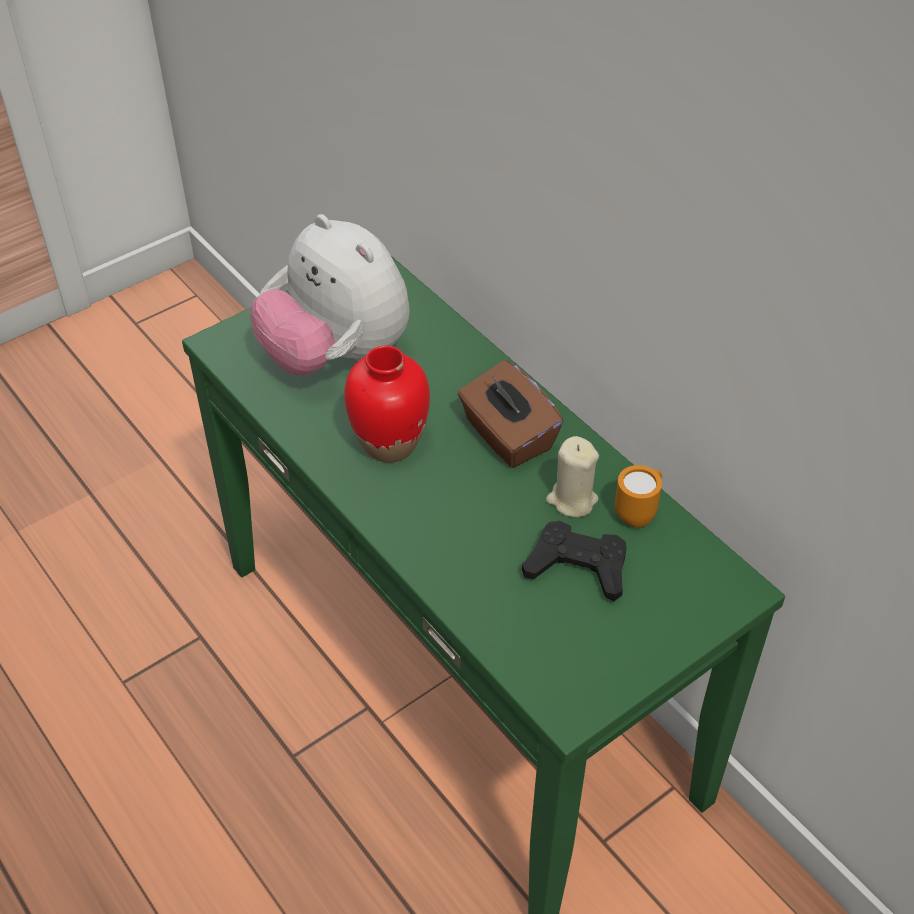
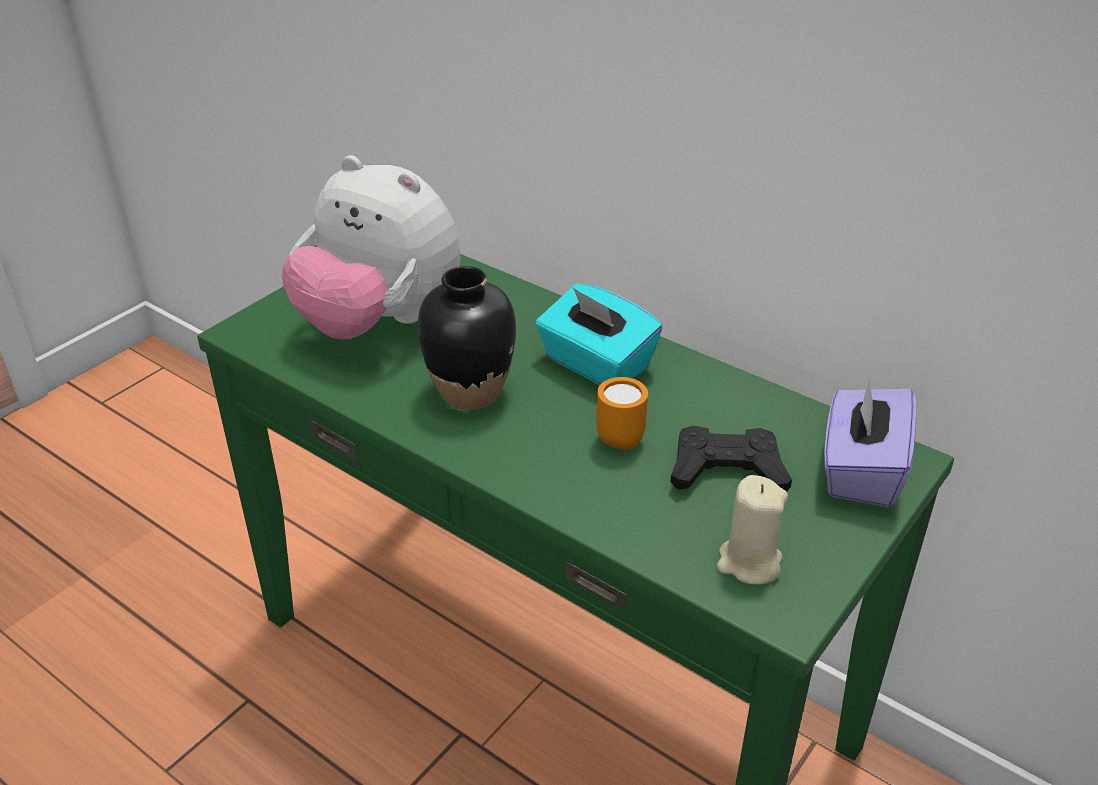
camera: 15 degrees left, 10 degrees down
(389, 444) = (470, 392): red vase -> black vase
(507, 436) = (596, 365): brown tissue box -> turquoise tissue box
(572, 500) = (690, 409): beige candle -> beige candle (749, 563)
(638, 513) = (766, 410): orange mug -> orange mug (623, 437)
(693, 592) = (860, 471): none -> purple tissue box

